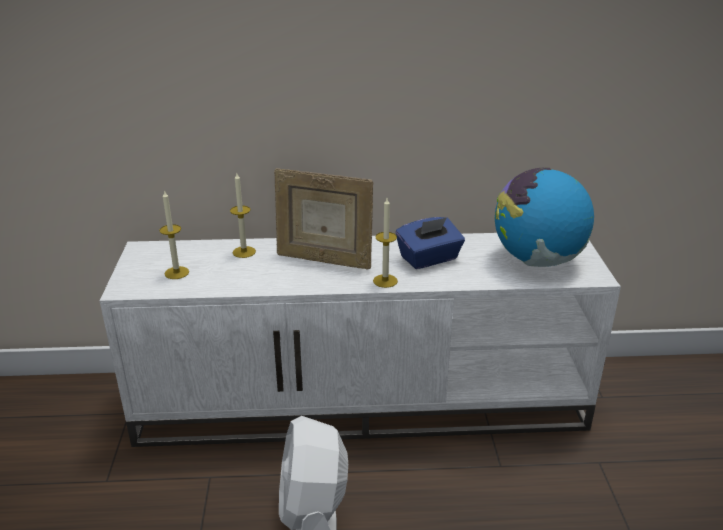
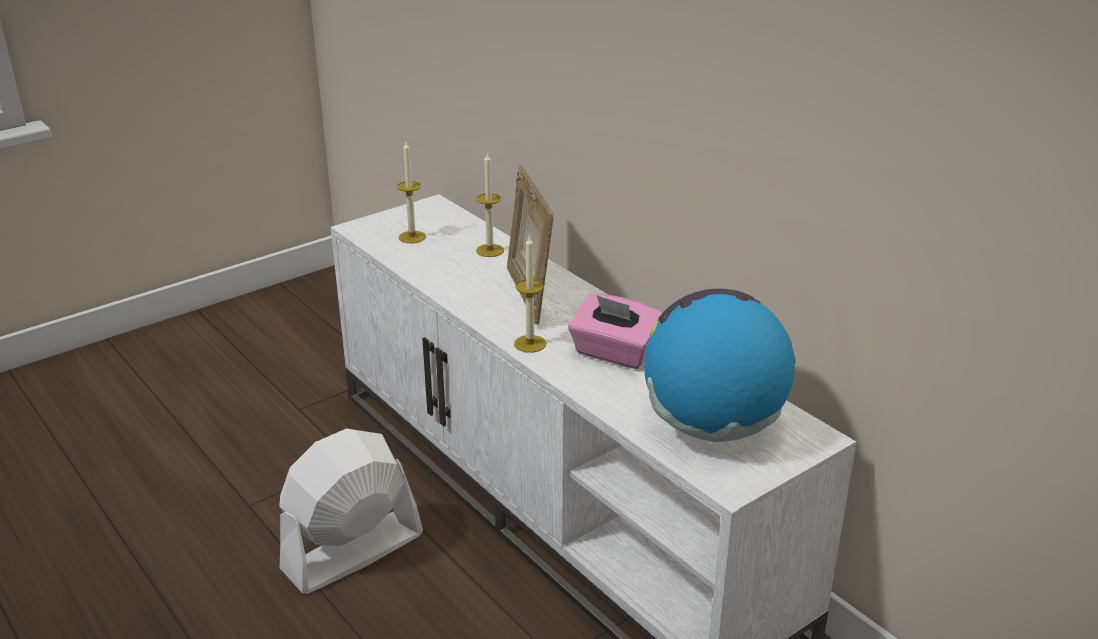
camera: 55 degrees right, 0 degrees up
(429, 258) = (614, 353): blue tissue box -> pink tissue box

